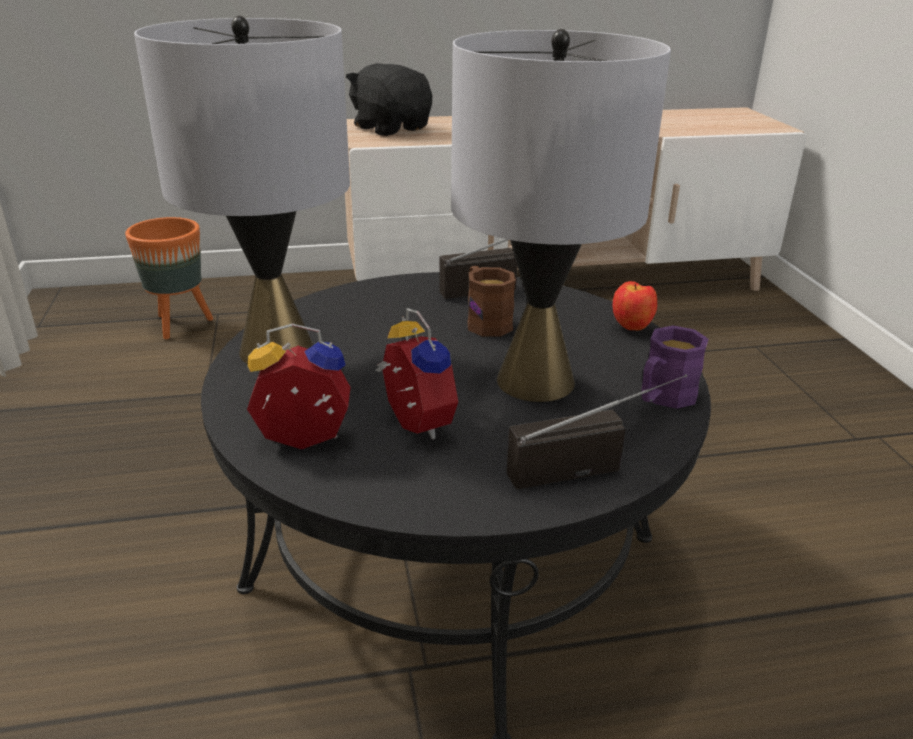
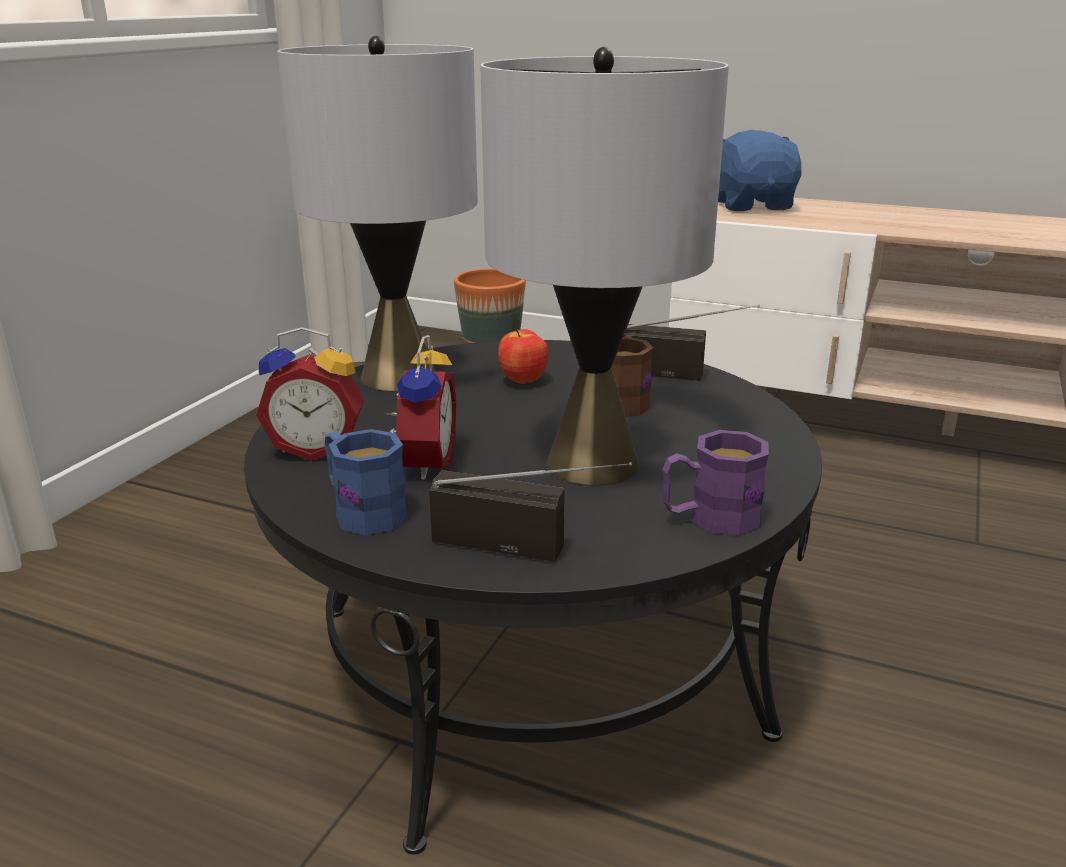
camera: 35 degrees right, 5 degrees down
(303, 442) = (317, 448): alarm clock -> alarm clock turned 150 degrees clockwise
(391, 128) = (753, 205): black plush toy -> blue plush toy
(424, 485) = (362, 511): none -> blue mug
(632, 328) = (781, 447): apple -> apple (523, 382)

